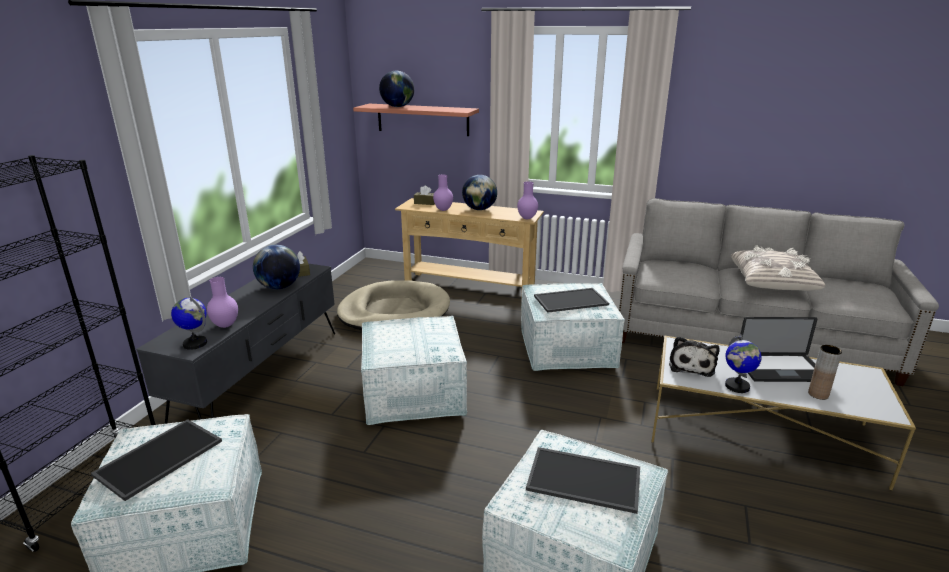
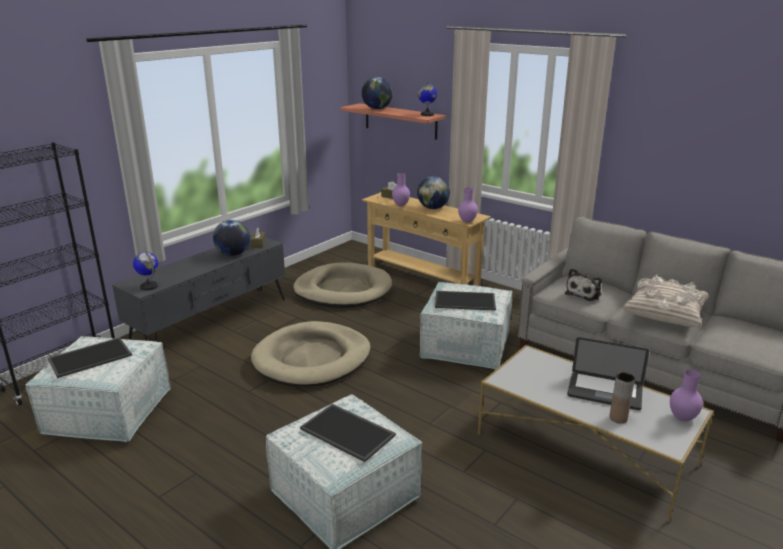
camera: 20 degrees right, 0 degrees up
(225, 326) = (176, 277): purple vase -> purple vase (682, 418)
(414, 395) = (312, 358): white ottoman -> beige dog bed
(691, 365) = (524, 373): plush toy -> plush toy (584, 293)
(737, 386) = (547, 397): globe -> globe (427, 115)

